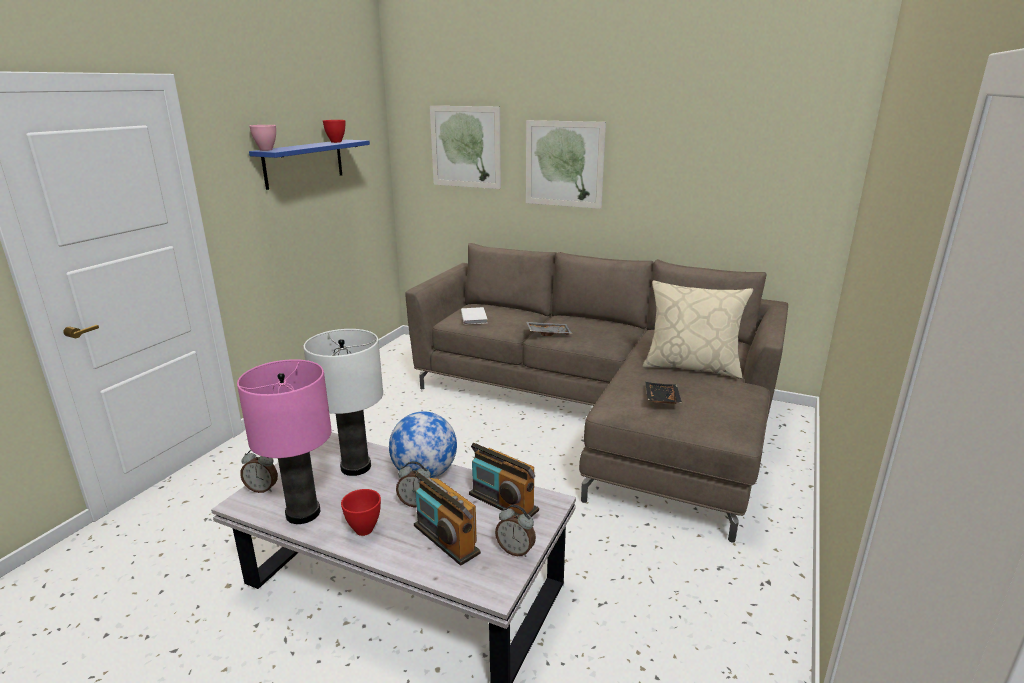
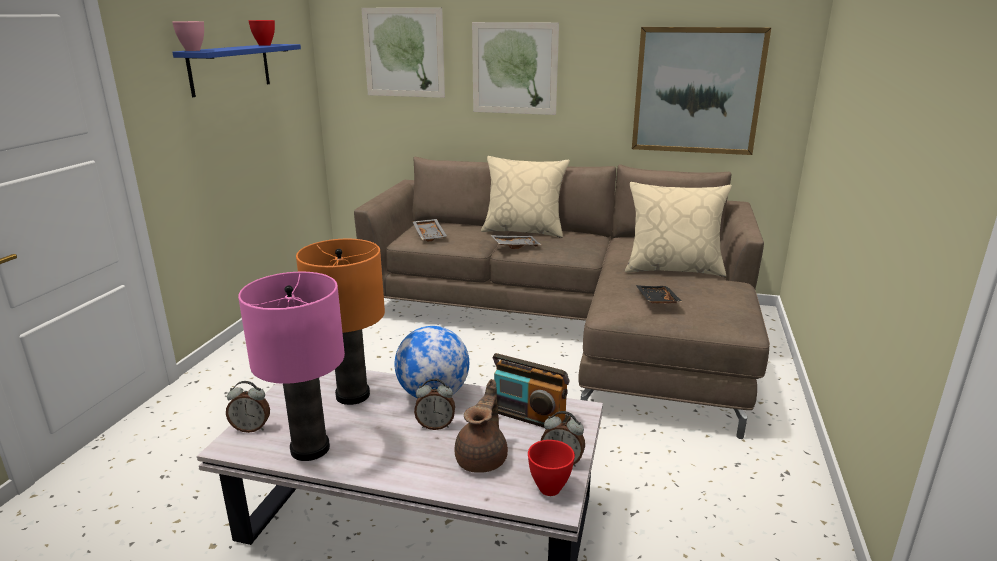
camera: 10 degrees left, 0 degrees up
(355, 467) = (352, 395): white table lamp -> orange table lamp
(364, 530) = (387, 459): red bowl -> red bowl (550, 490)
(446, 539) = (483, 459): radio -> brown teapot
(474, 317) = (430, 235): white book -> grey tray
(563, 317) = (524, 230): none -> beige pillow
(738, 191) = (697, 91): none -> picture

